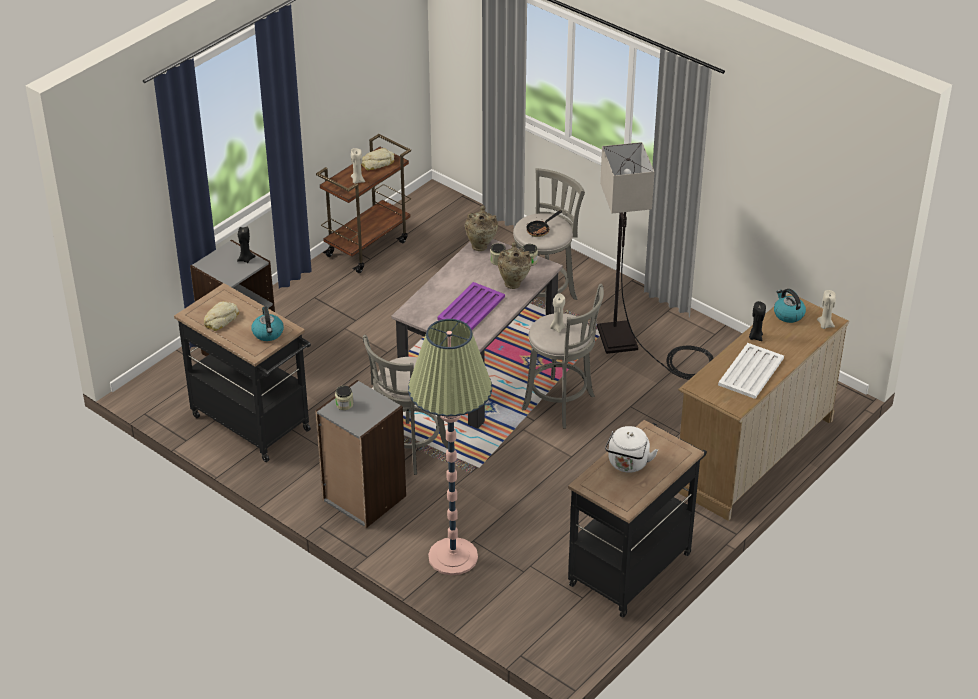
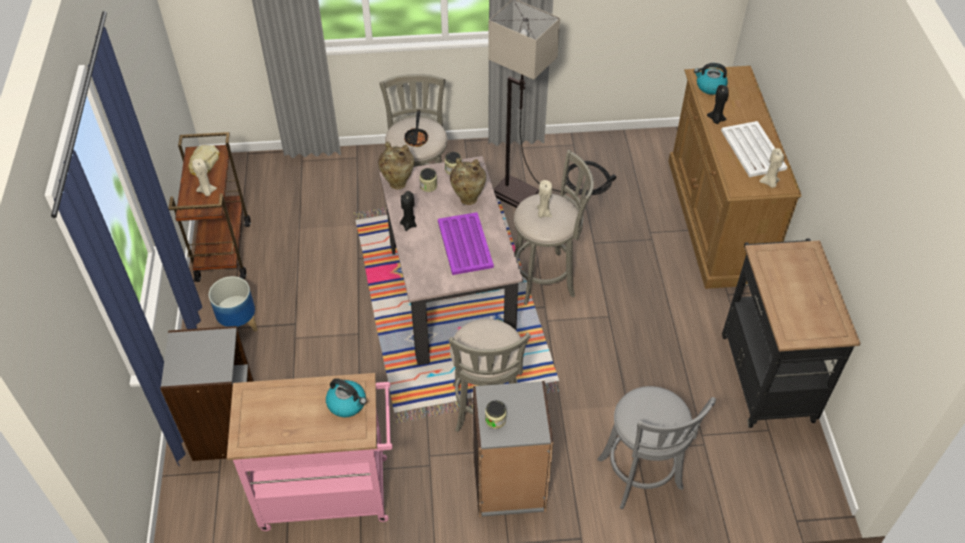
camera: 45 degrees left, 10 degrees up
(220, 319) = (281, 425): bread -> none
(245, 259) = (210, 341): black candle -> black candle (408, 224)
(253, 425) = (329, 493): black cart -> pink cart
(320, 298) = (239, 325): none -> planter
(453, 557) = (641, 478): floor lamp -> grey stool
(628, 464) = (790, 293): white kettle -> none
(825, 325) = (742, 79): beige candle -> beige candle (769, 183)

